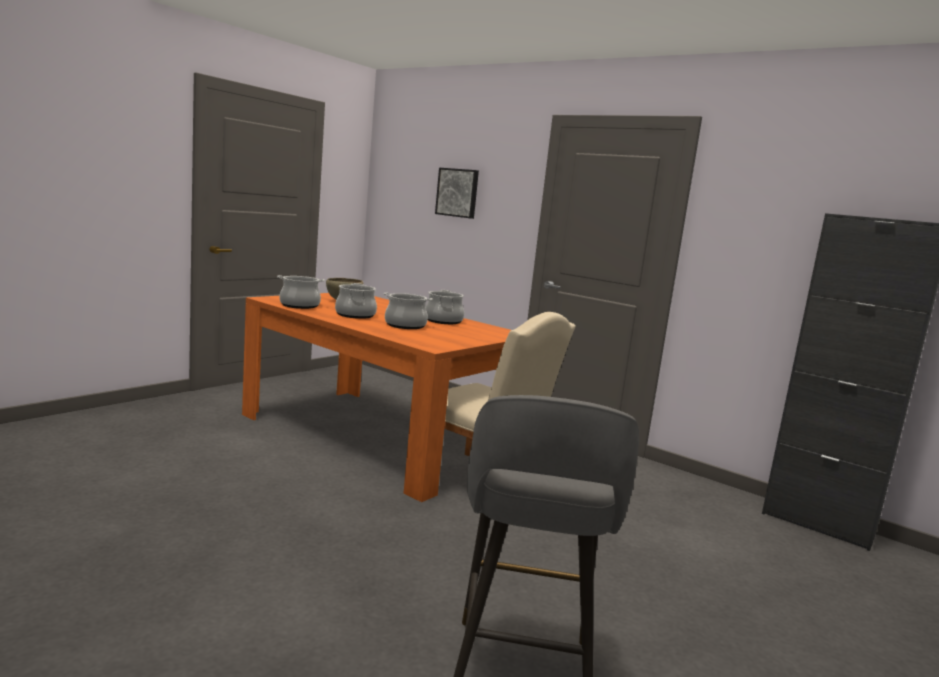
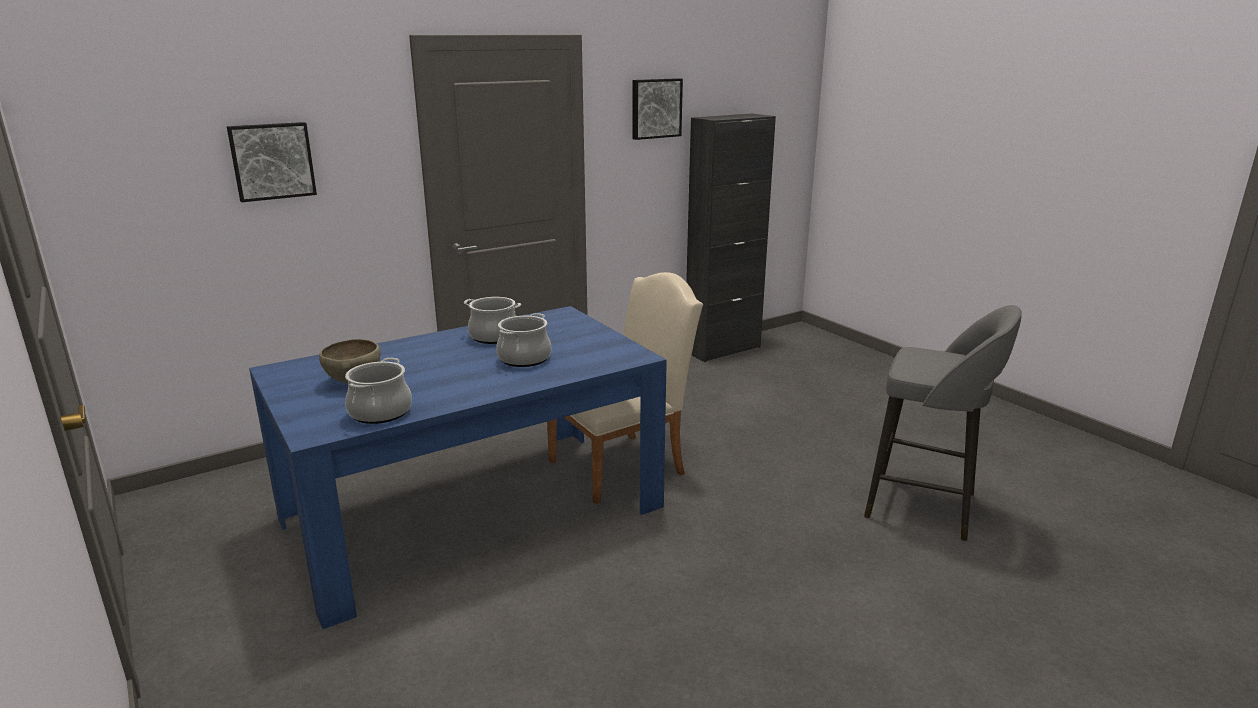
camera: 70 degrees left, 10 degrees up
(355, 315) = (457, 381): cooking pot -> none
(377, 436) = (473, 512): orange dining table -> blue dining table
(782, 198) = (655, 108): none -> picture

